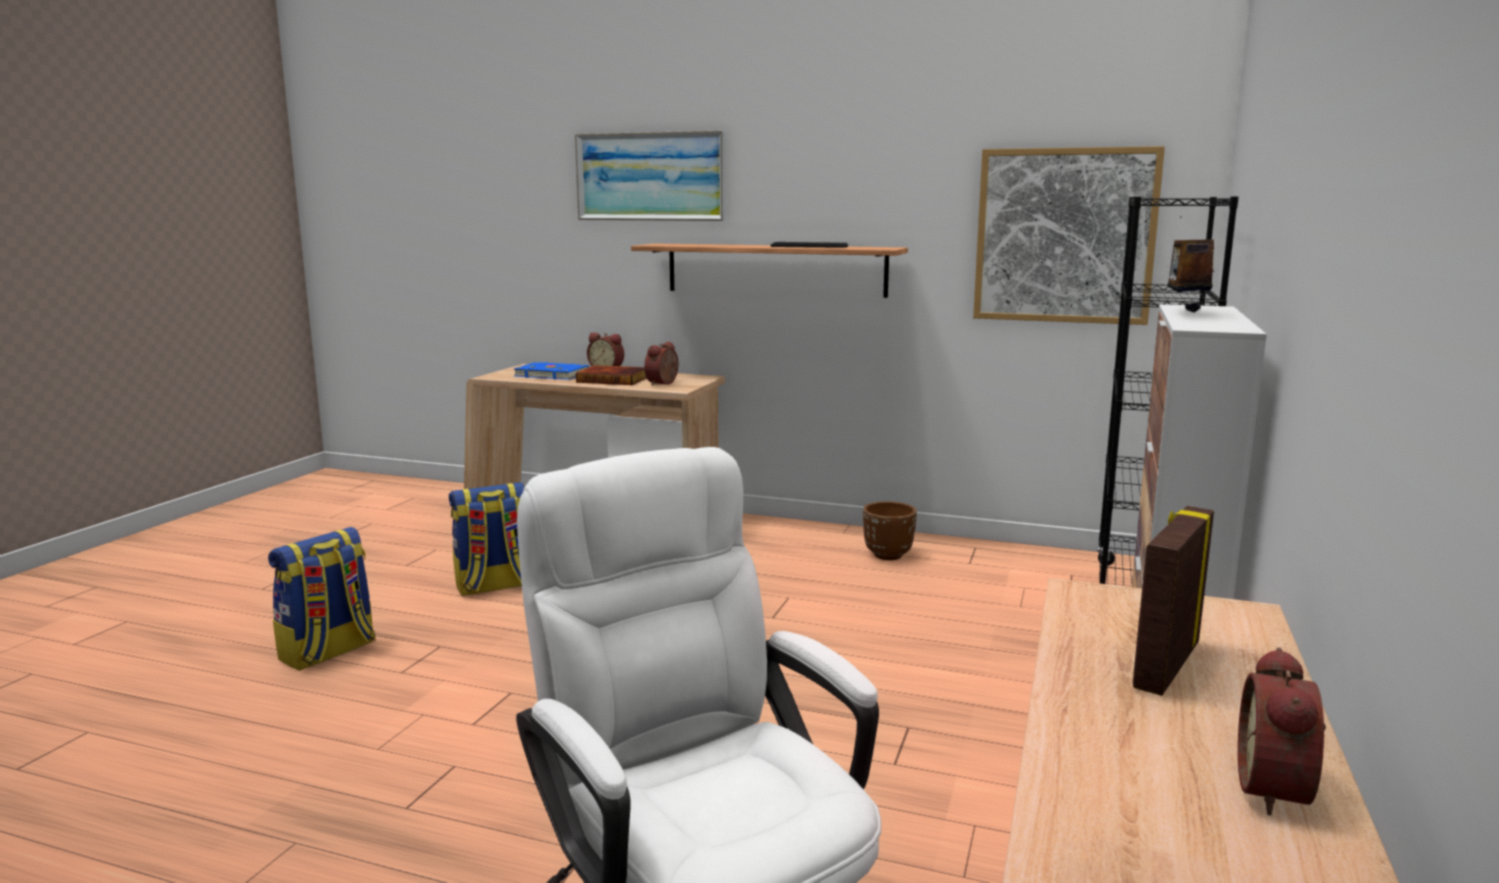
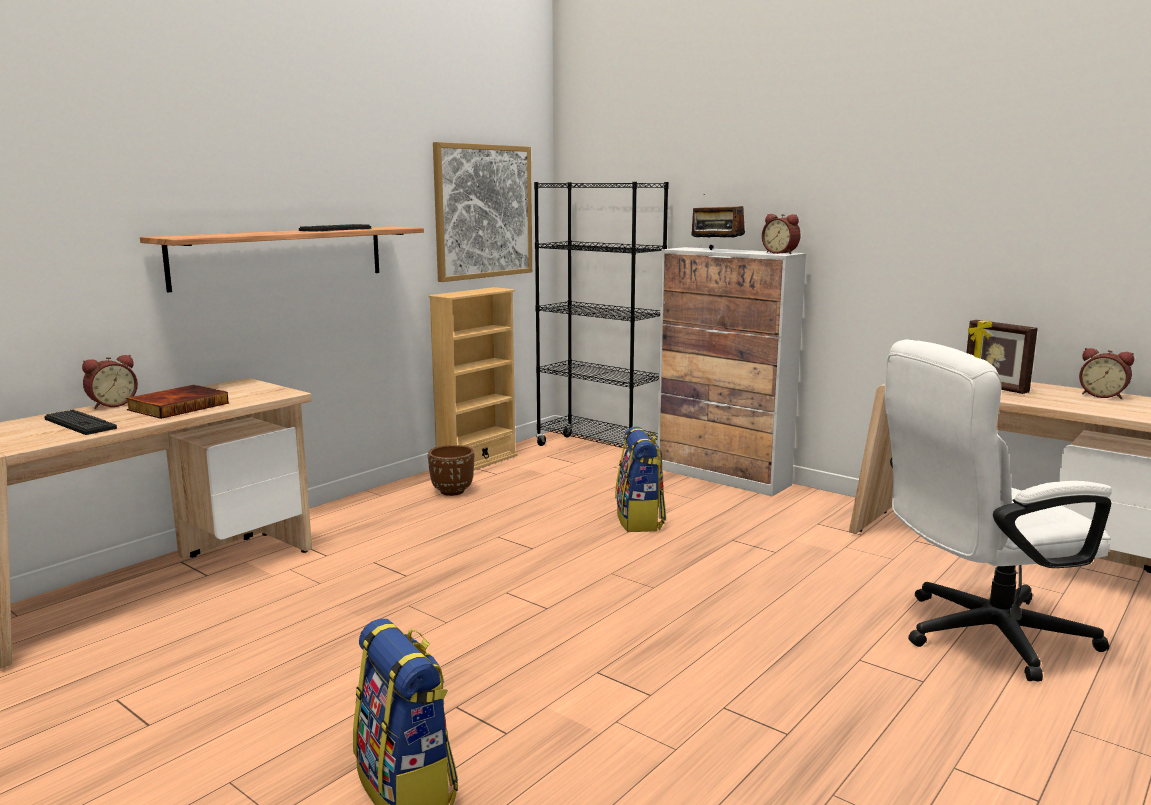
camera: 70 degrees left, 0 degrees up
(493, 586) = (311, 665): backpack -> backpack (640, 521)
(552, 374) = (80, 423): blue book -> keyboard
(650, 176) = (127, 154): picture -> none
(664, 383) = (246, 394): alarm clock -> alarm clock (781, 253)
(992, 548) = (477, 463): none -> beige bookcase

